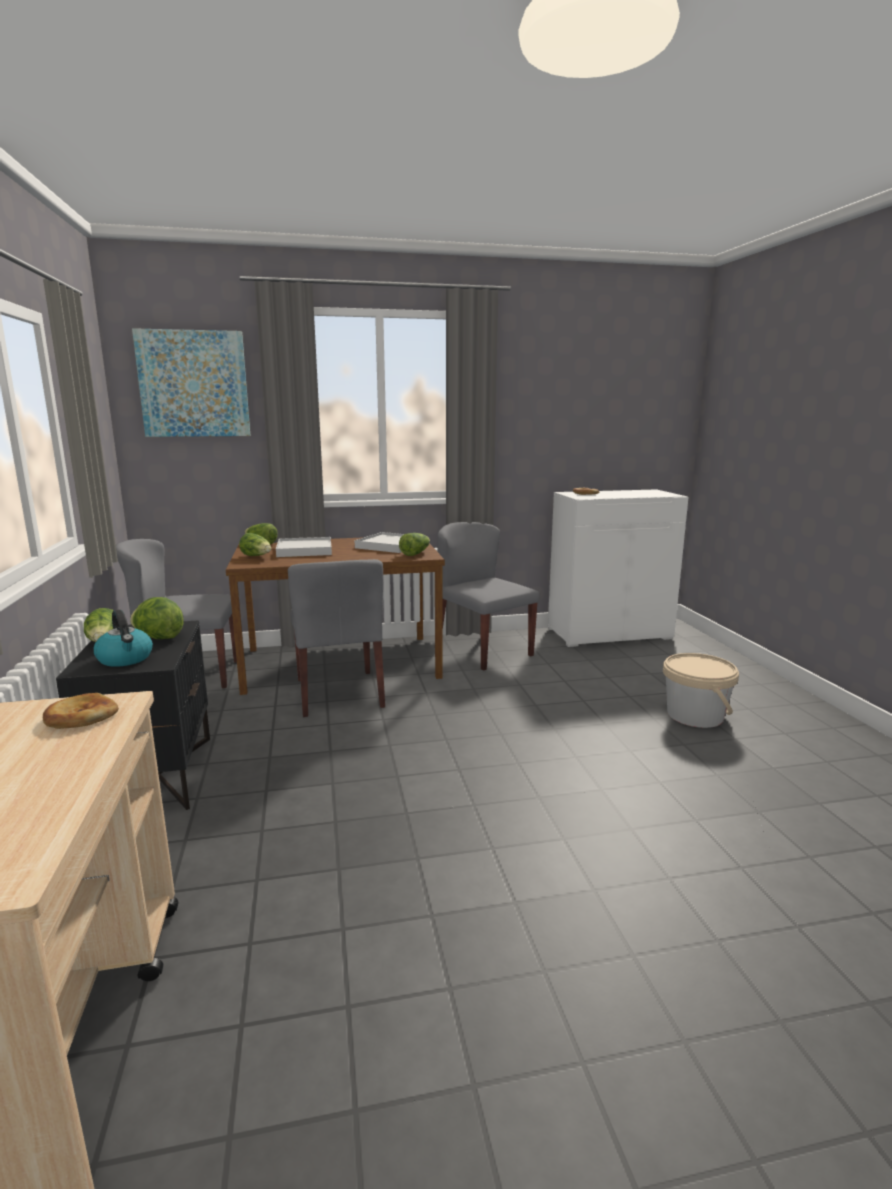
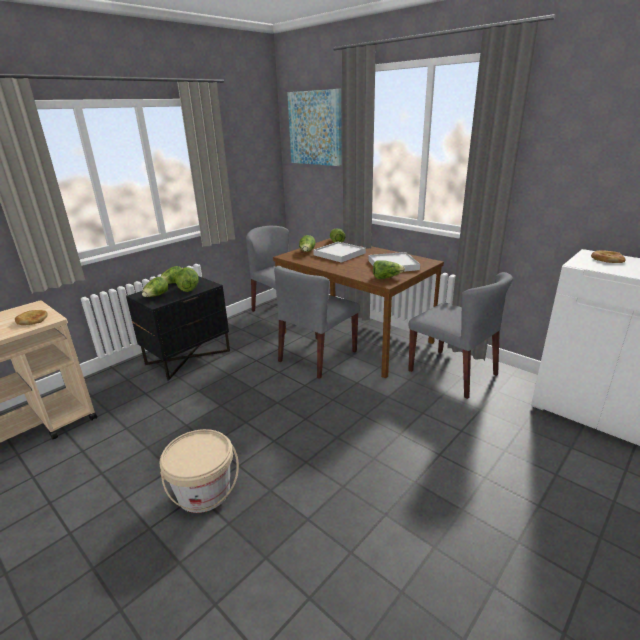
camera: 55 degrees right, 10 degrees up
(125, 659) = (156, 296): kettle -> lettuce
(482, 651) = (453, 373): grey chair -> grey chair turned 120 degrees clockwise
(695, 715) = (505, 537): beige bucket -> beige bucket (204, 492)

